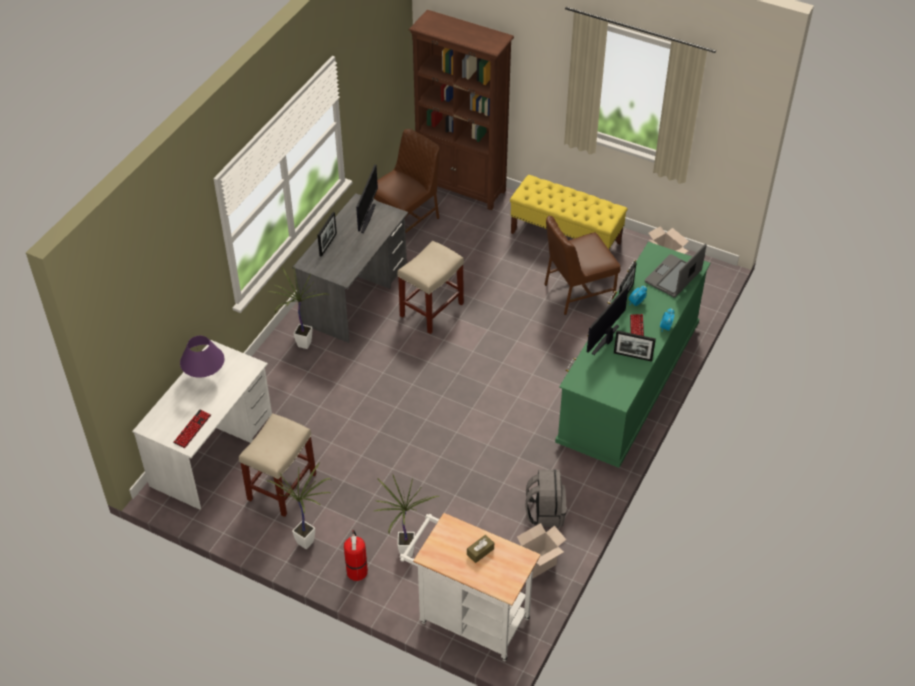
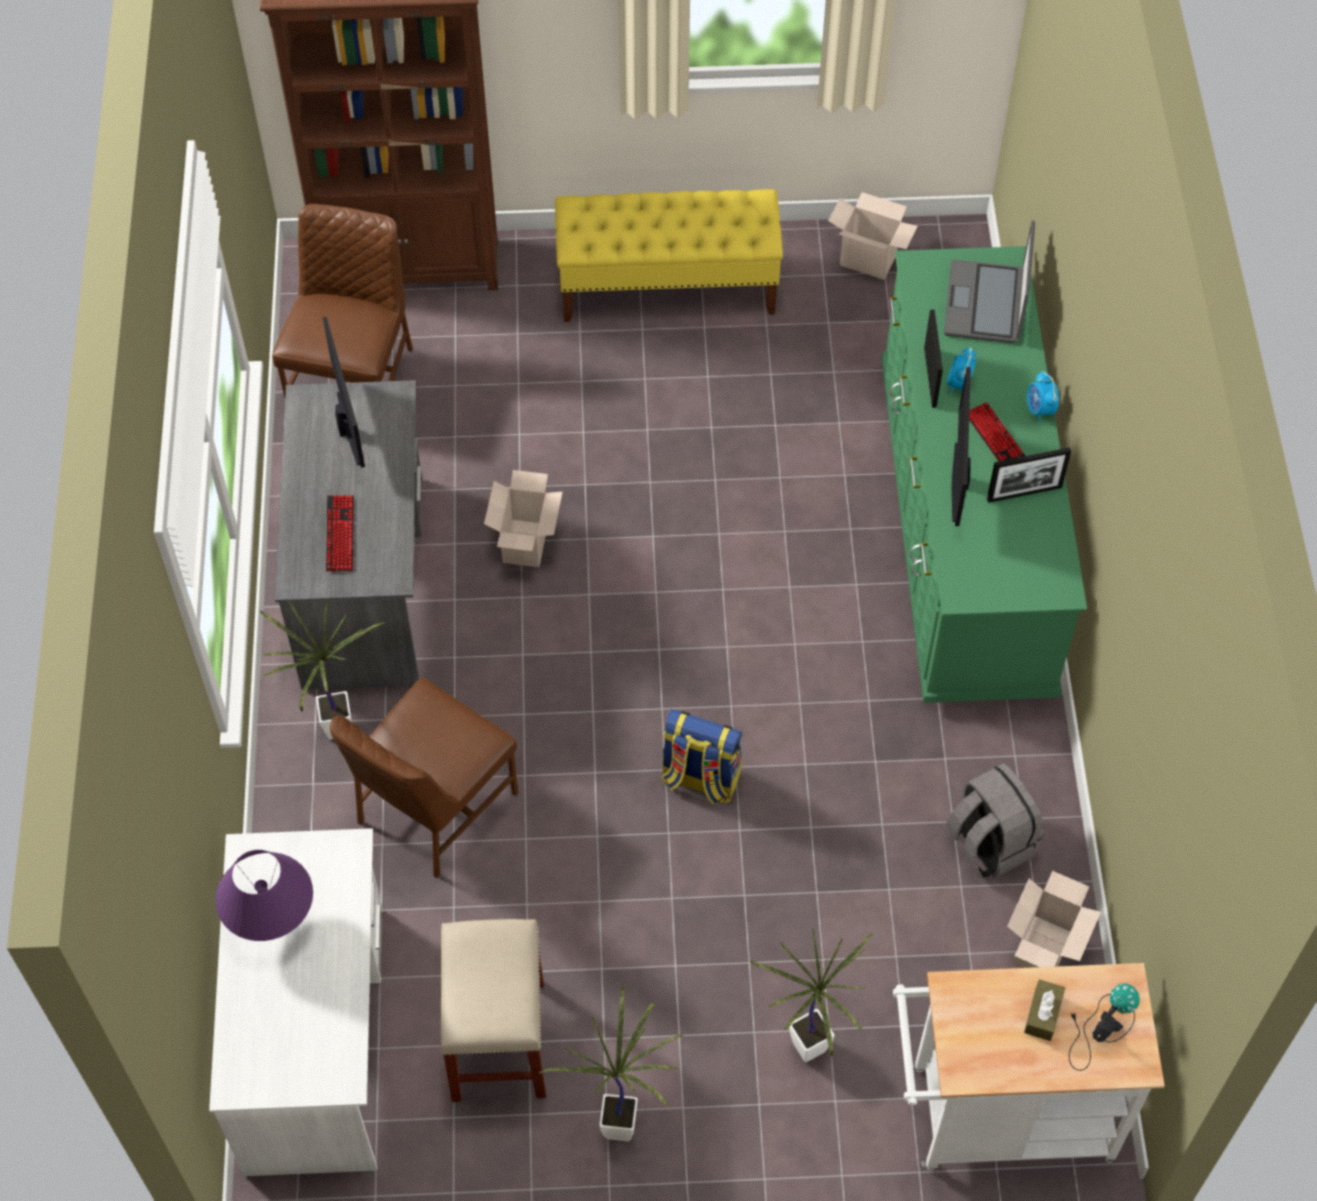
camera: 30 degrees left, 10 degrees up
(192, 429) = (327, 1043): keyboard -> keyboard (340, 534)
(328, 244) = (311, 519): picture frame -> none
(357, 570) = (747, 1132): fire extinguisher -> none
(431, 310) = (526, 545): beige stool -> cardboard box
(437, 429) = (700, 779): none -> backpack
(500, 569) = (1099, 1029): none -> table lamp
(577, 292) = (759, 387): brown chair -> brown chair (433, 808)

